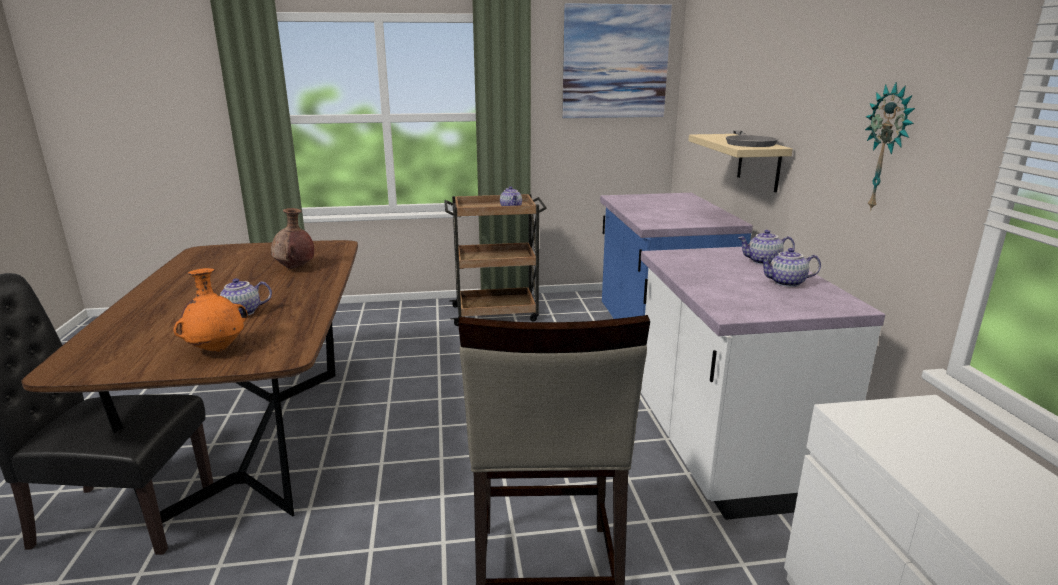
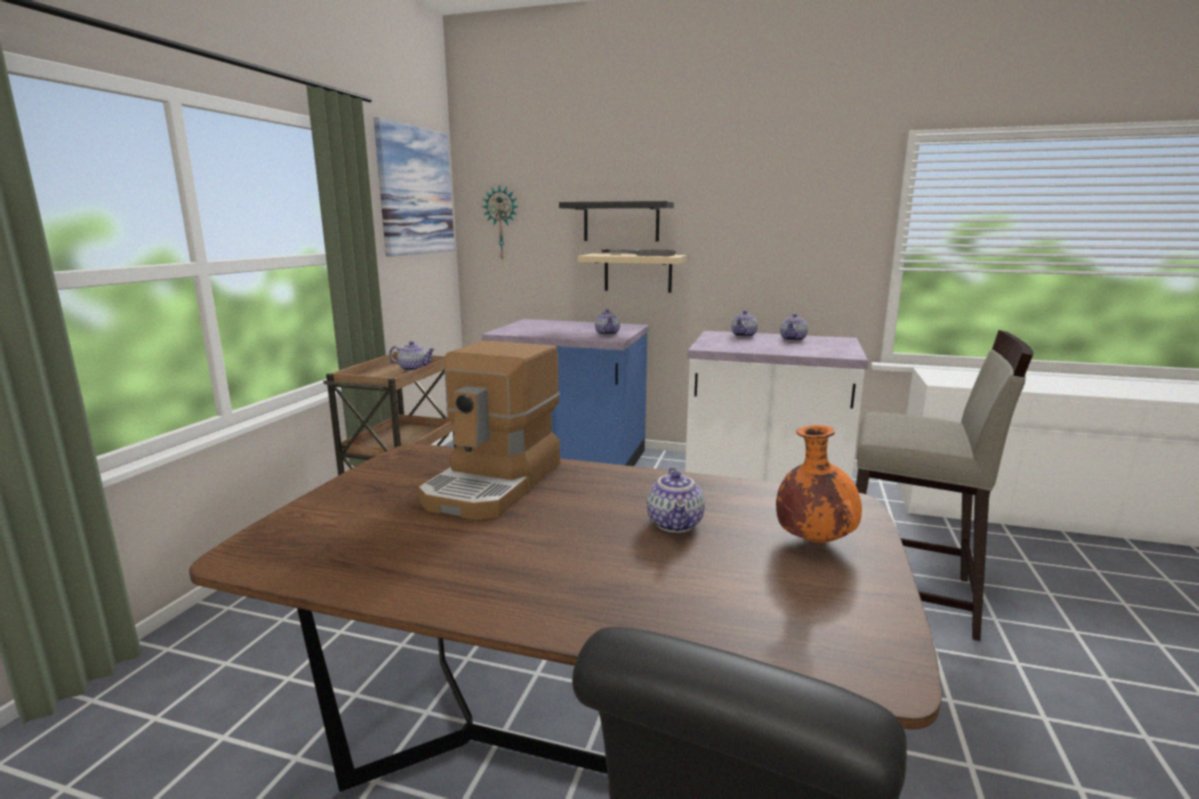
camera: 65 degrees left, 5 degrees down
(295, 268) = (495, 484): brown vase -> coffee machine
(667, 220) = (608, 334): none -> teapot
(756, 100) = (621, 222): none -> black shelf
(888, 148) = (799, 241): wall clock -> wall clock (502, 223)

